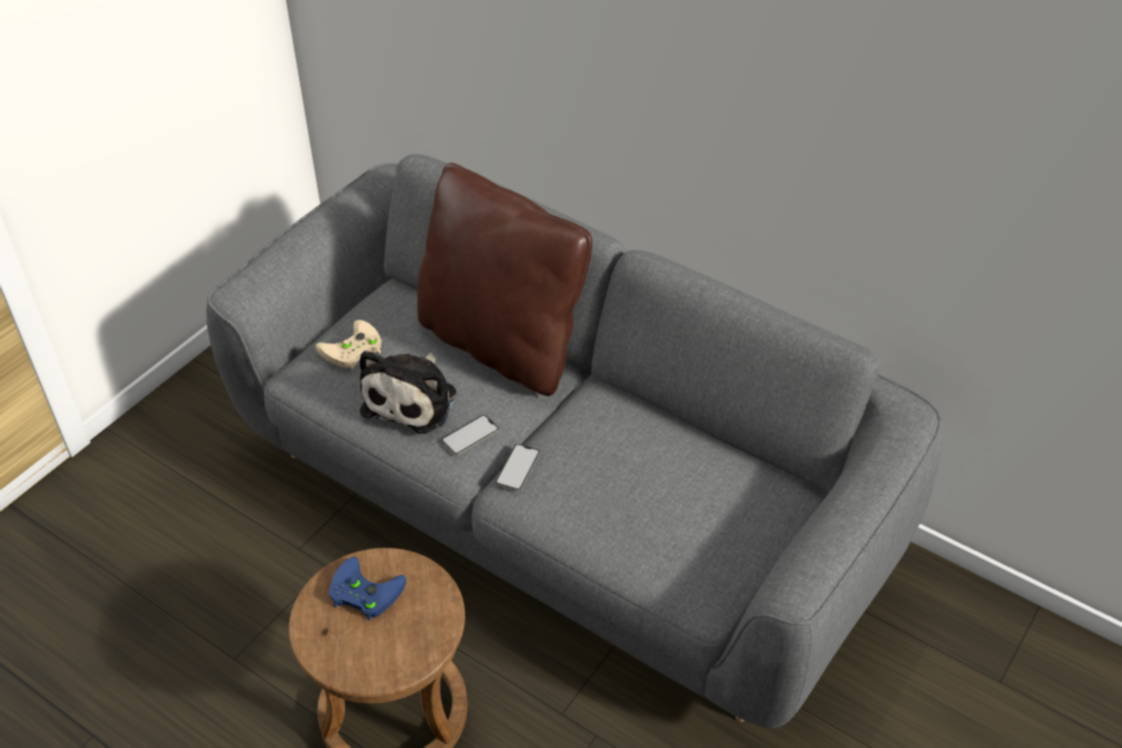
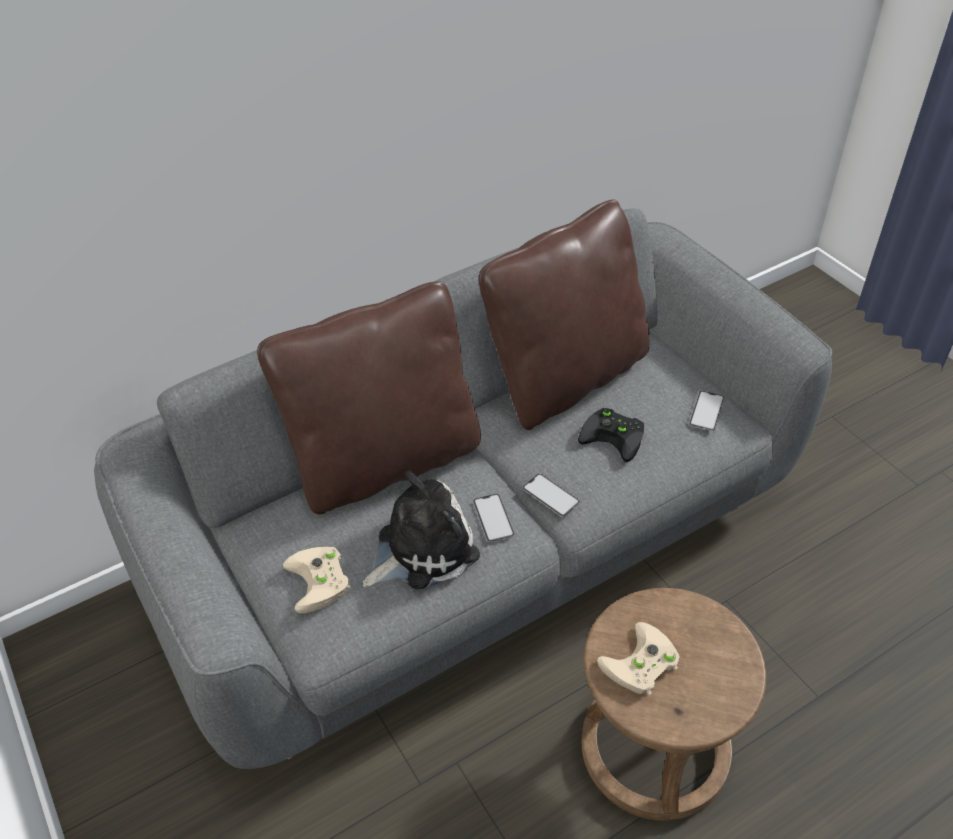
camera: 65 degrees left, 0 degrees up
(362, 592) = (640, 665): blue game controller -> beige game controller
(413, 399) = (421, 548): plush toy -> plush toy turned 75 degrees counterclockwise
(618, 493) = (615, 436): none -> black game controller
(684, 434) = (566, 378): none -> brown pillow
(701, 561) = (706, 411): none -> phone

